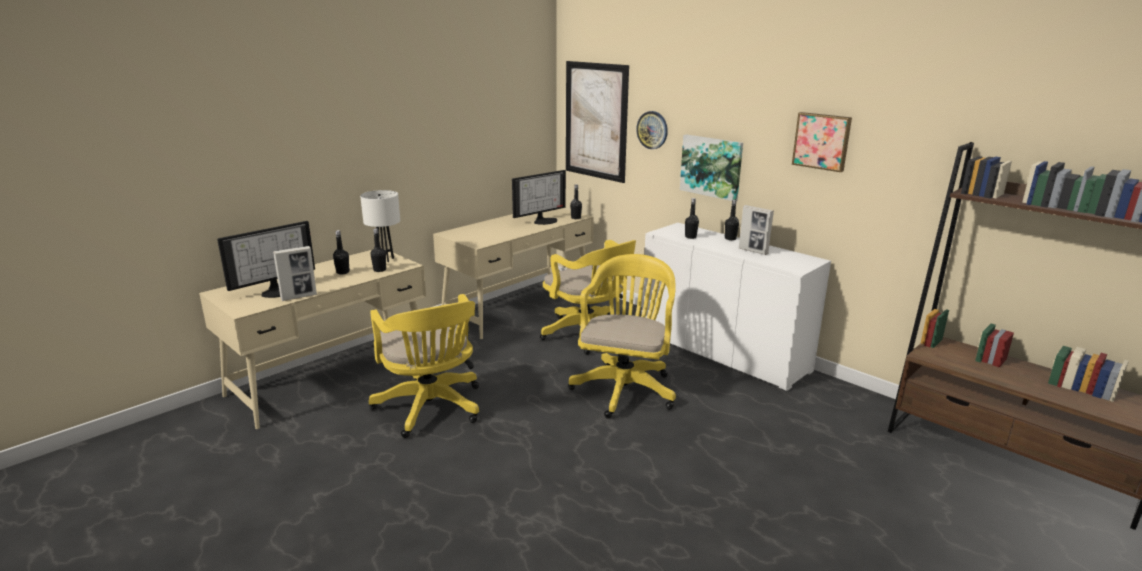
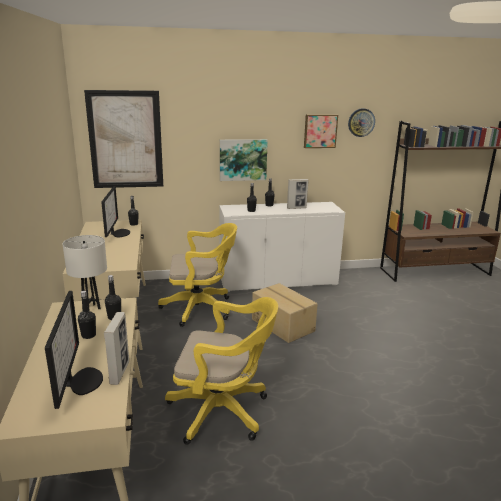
camera: 55 degrees left, 0 degrees up
(625, 388) = (283, 325): yellow office chair -> cardboard box
(652, 130) = (187, 140): wall clock -> wall clock (361, 122)

